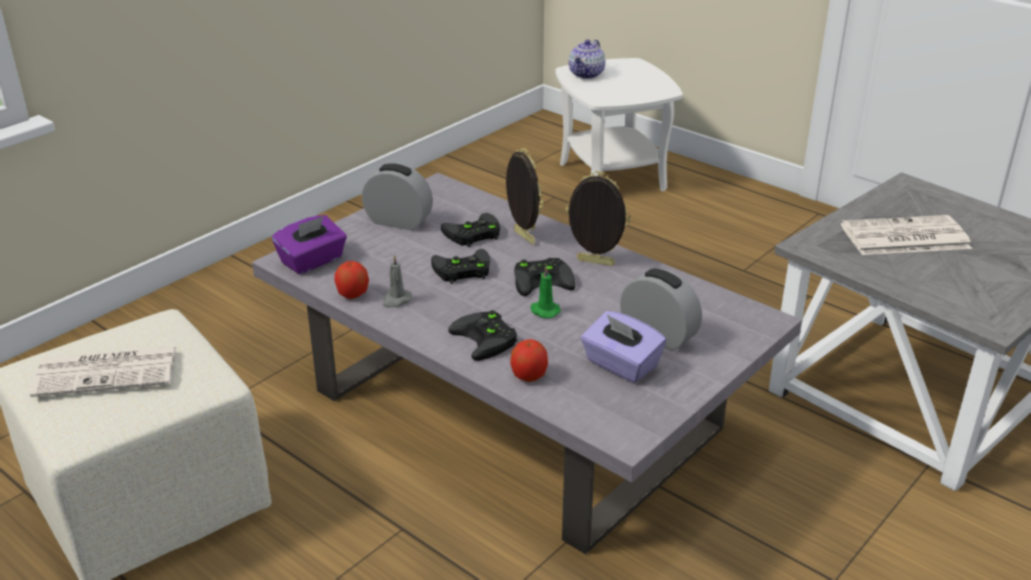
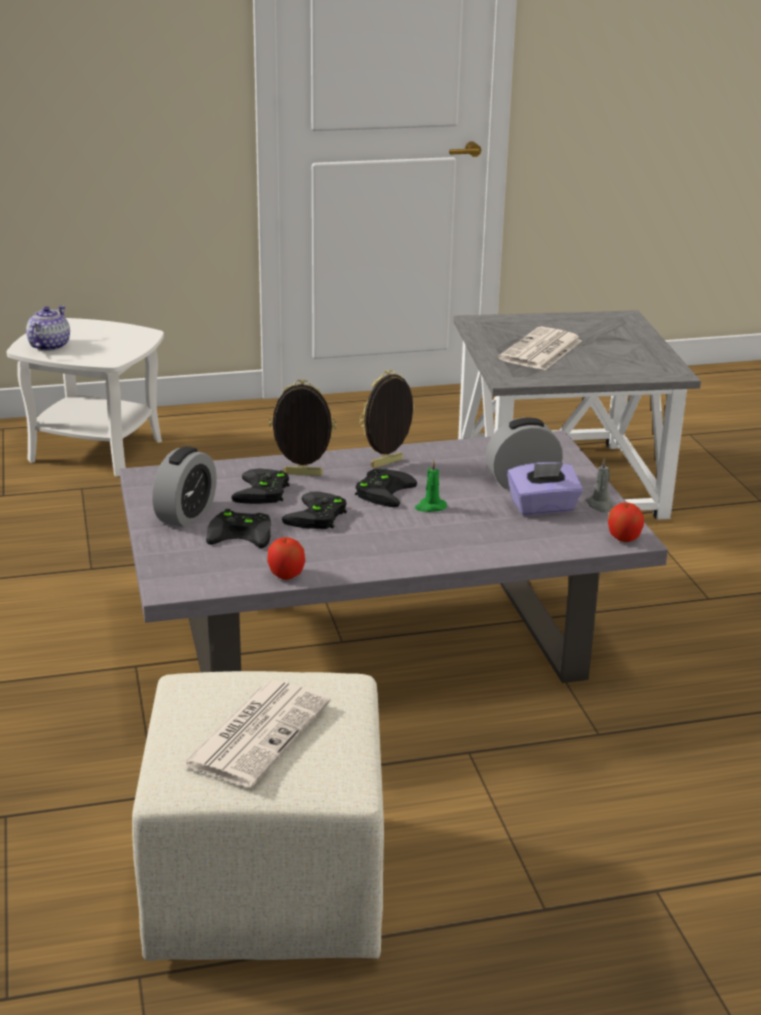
camera: 55 degrees left, 5 degrees down
(312, 261) = (194, 575): purple tissue box -> none
(396, 300) = (325, 559): grey candle -> grey candle (600, 505)
(398, 222) = (186, 514): alarm clock -> alarm clock turned 150 degrees clockwise
(487, 339) = (441, 542): black game controller -> black game controller (243, 533)
(529, 376) = (514, 544): apple -> apple (624, 538)
(587, 74) = (48, 346): teapot -> teapot turned 135 degrees counterclockwise

